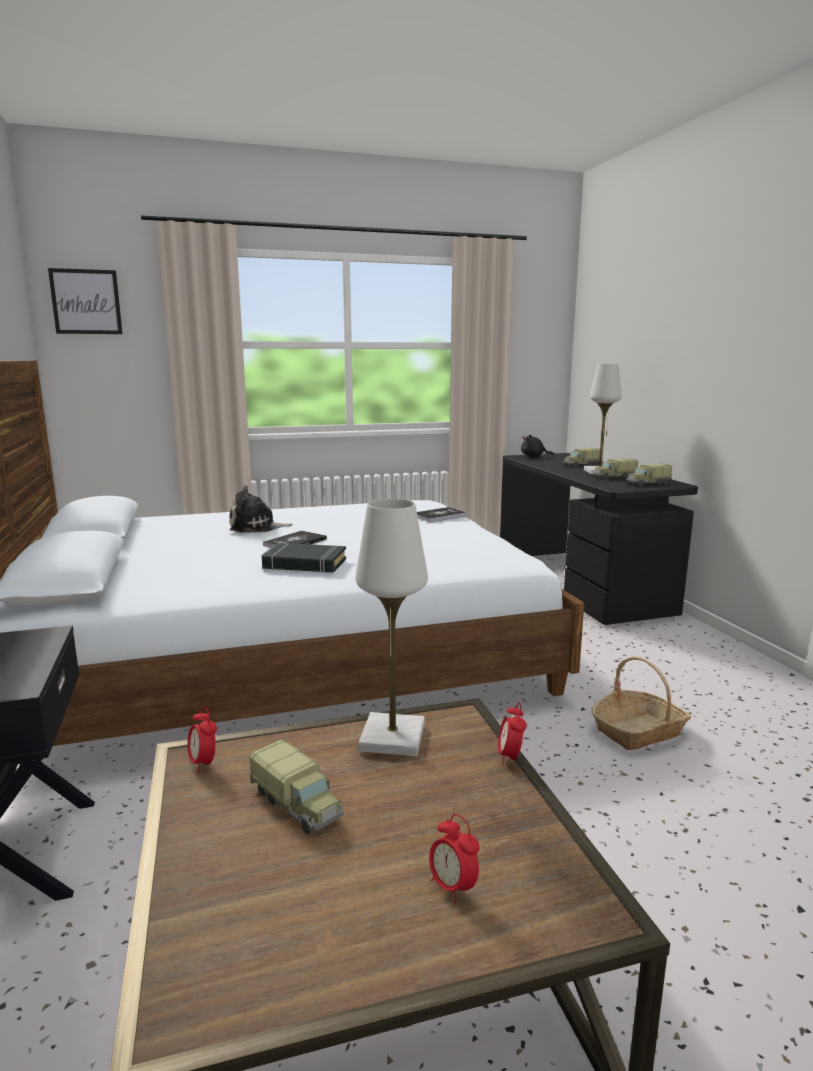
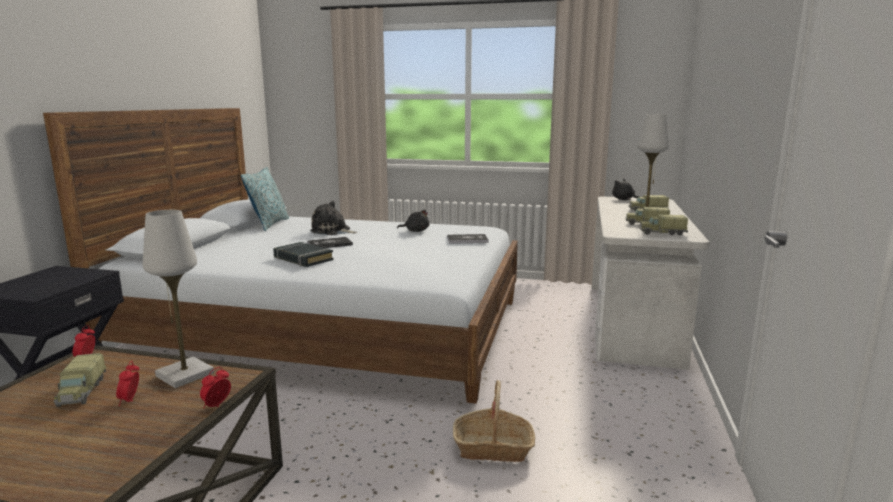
camera: 30 degrees right, 0 degrees up
(86, 302) = (291, 68): picture -> none
(142, 530) = (269, 224): none -> pillow
(358, 514) = (415, 231): none -> black plush toy
(452, 887) = (58, 456): alarm clock -> alarm clock (130, 401)
(579, 583) = (634, 322): black desk -> white desk

